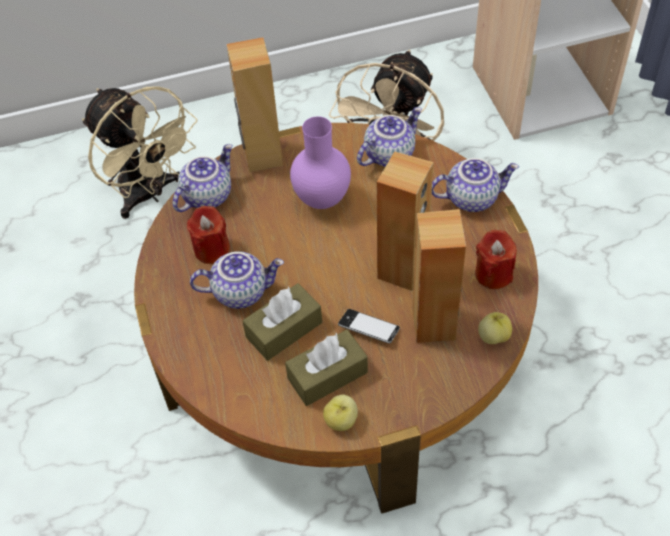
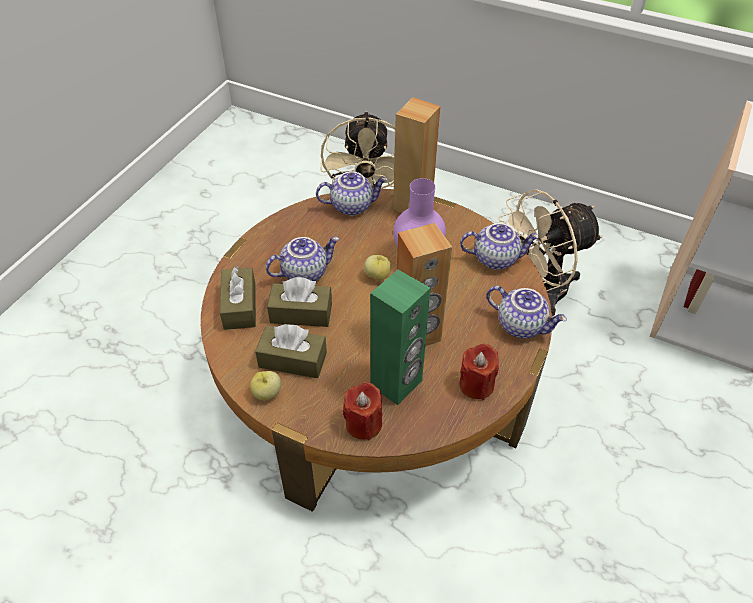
camera: 40 degrees right, 5 degrees down
(212, 249) = (317, 237): red candle -> red candle (363, 423)
(220, 368) = (240, 306): none -> brown tissue box
(241, 291) = (304, 272): teapot -> teapot turned 60 degrees counterclockwise
(369, 329) = (351, 353): phone -> none
(434, 323) = (397, 383): brown speaker -> green speaker
(493, 336) = (426, 424): apple -> apple (378, 276)

